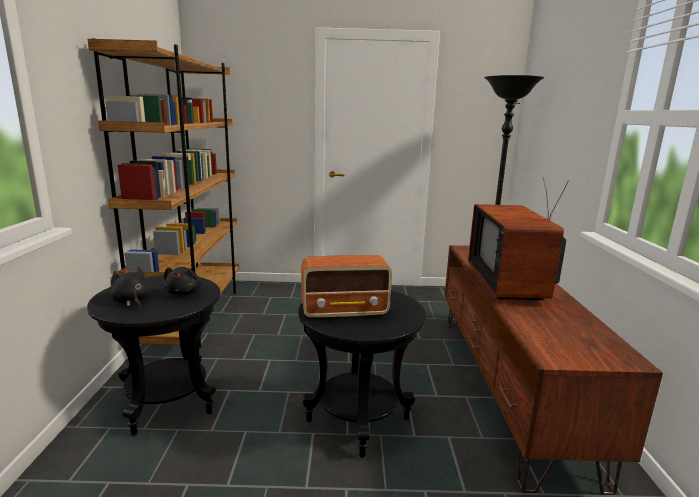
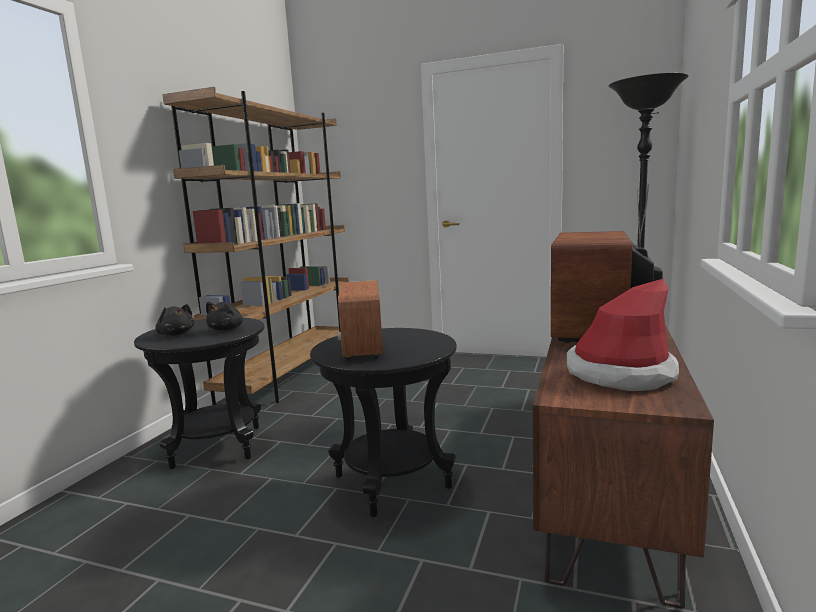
camera: 20 degrees right, 5 degrees down
(132, 301) = (176, 334): black plush toy -> black plush toy turned 150 degrees clockwise
(345, 311) = (363, 347): radio -> radio turned 75 degrees clockwise
(568, 332) = (620, 374): none -> hat

